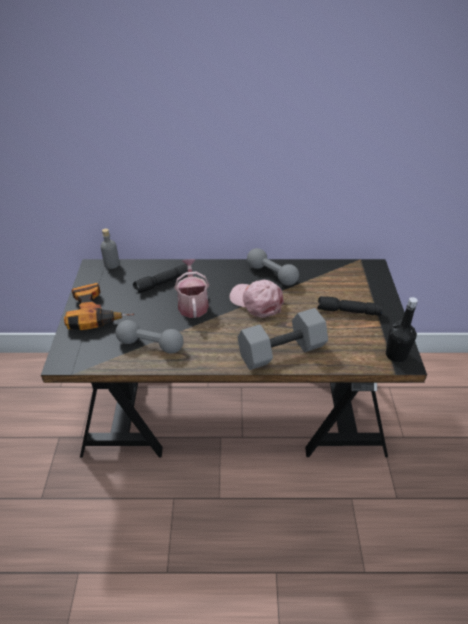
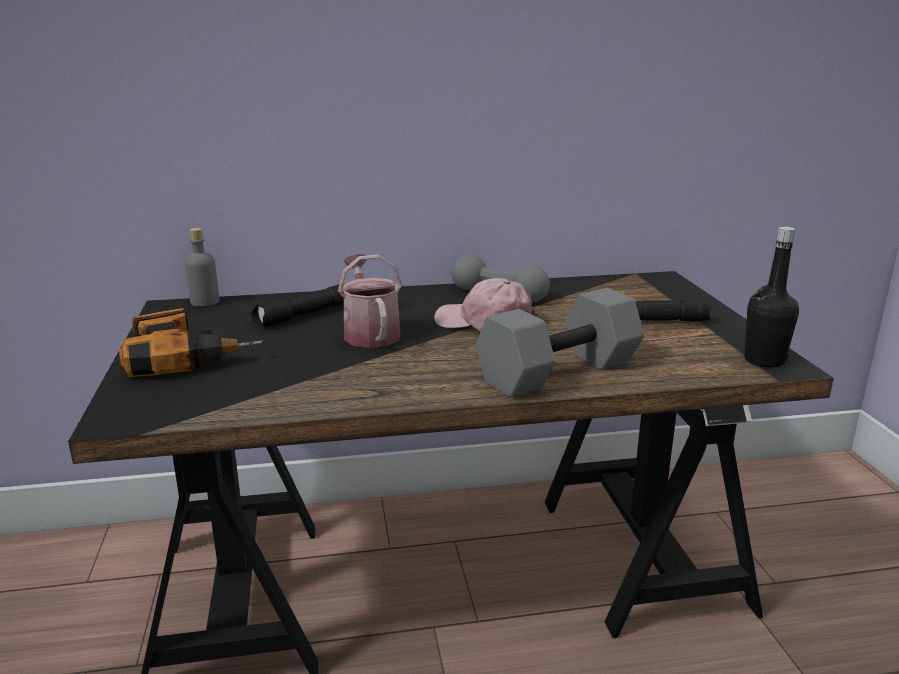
camera: 10 degrees left, 20 degrees down
(150, 345) = (302, 384): grey dumbbell -> none

